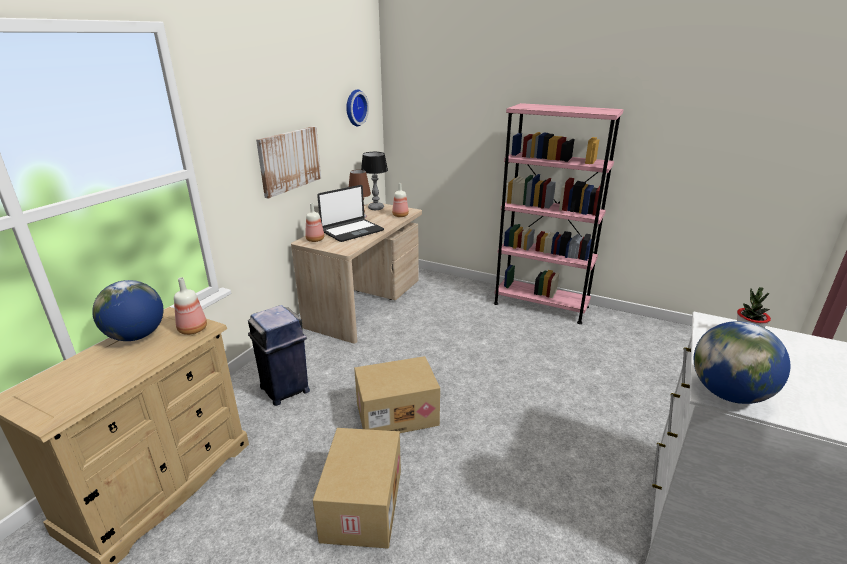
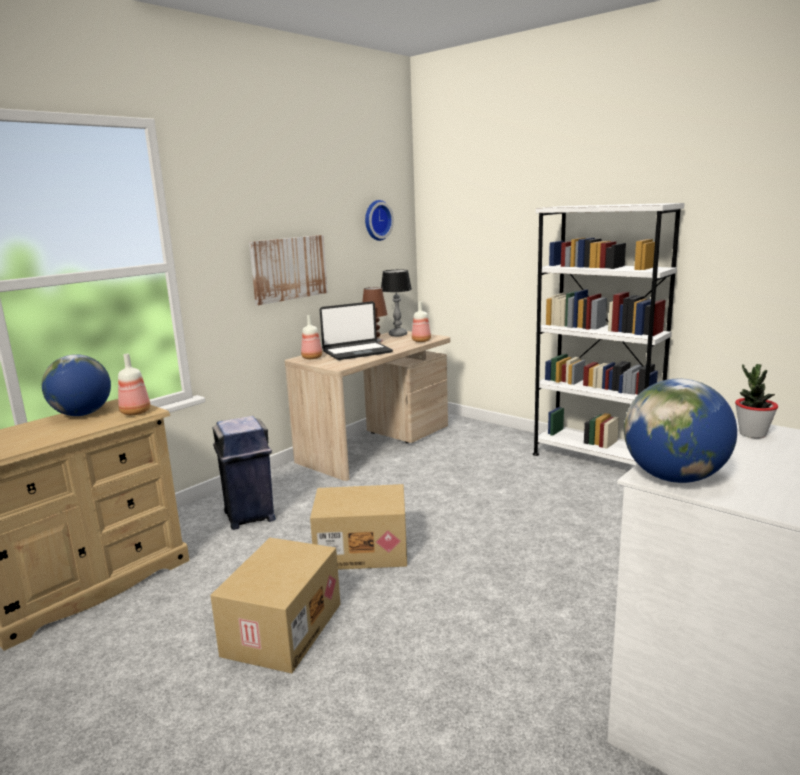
camera: 15 degrees right, 10 degrees down
(540, 305) = (594, 459): pink bookcase -> white bookcase

